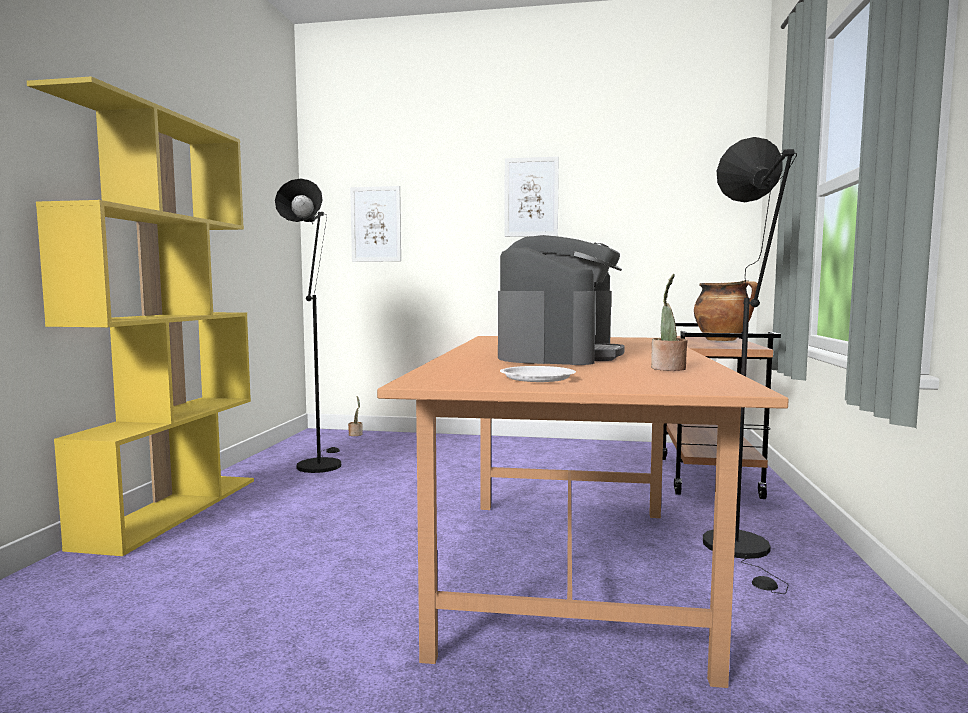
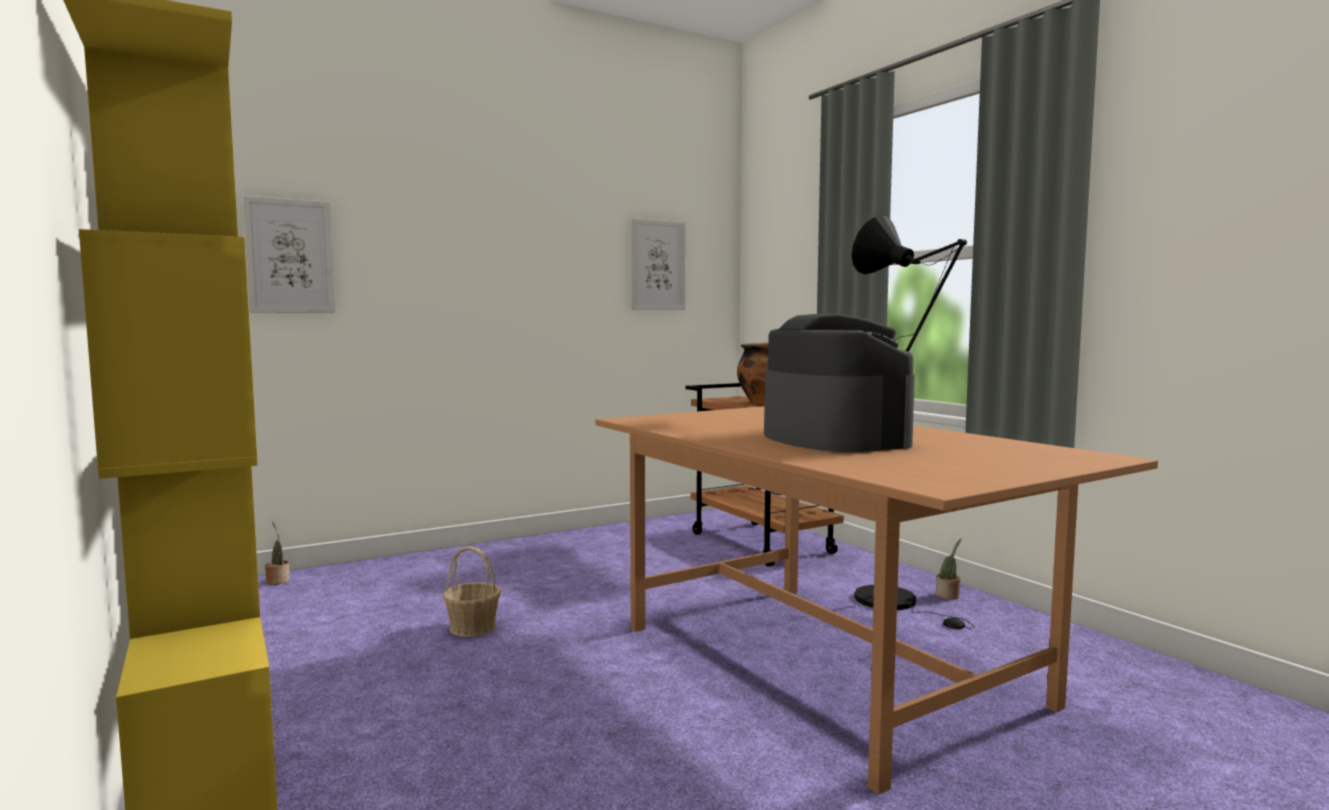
camera: 40 degrees left, 0 degrees up
(319, 464) = (312, 634): black floor lamp -> none
(396, 481) = (473, 627): none -> basket
(531, 197) = (516, 234): picture -> picture (657, 265)
(537, 378) = (972, 467): white plate -> none
(668, 369) = (979, 443): potted plant -> potted plant (948, 596)

